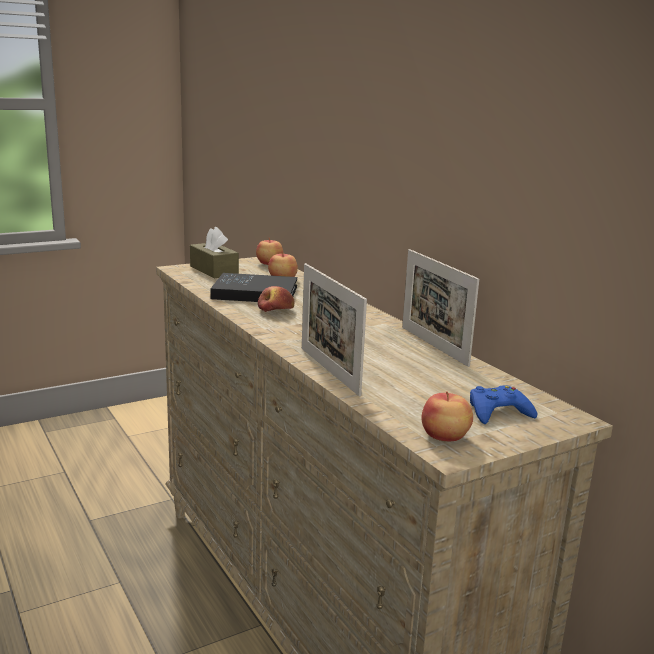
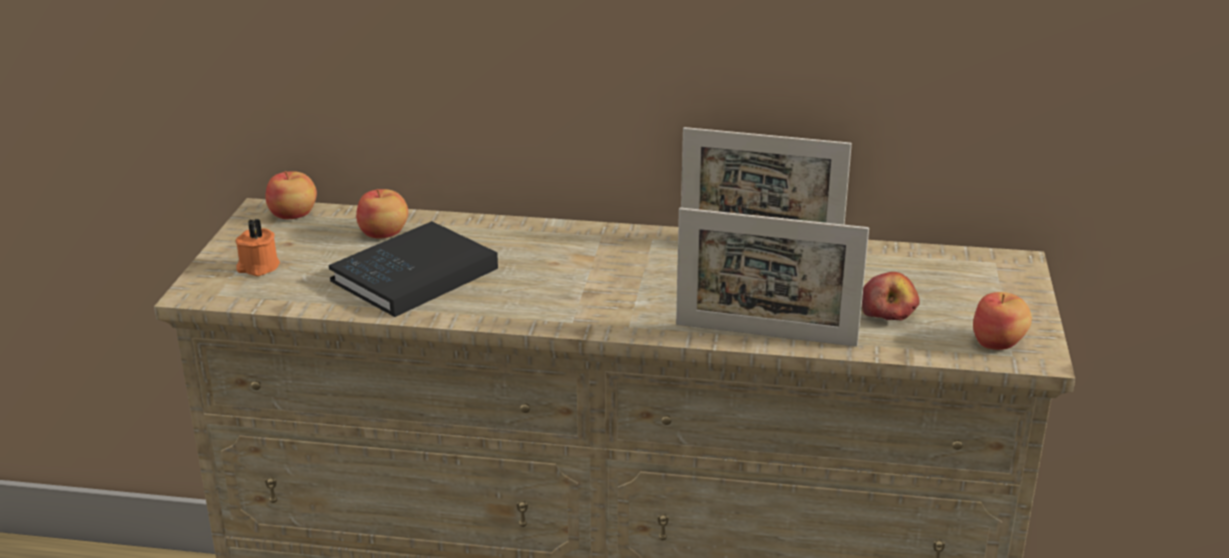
camera: 50 degrees left, 10 degrees up
(214, 270) = (258, 267): brown tissue box -> orange candle
(275, 311) = (515, 289): apple -> apple (888, 312)
(498, 412) = (967, 289): blue game controller -> none

